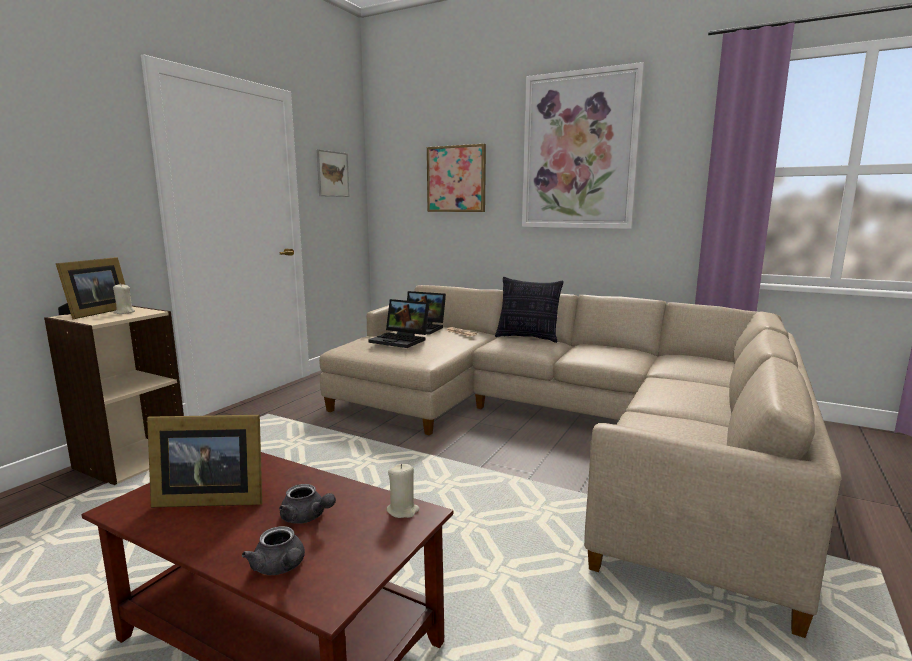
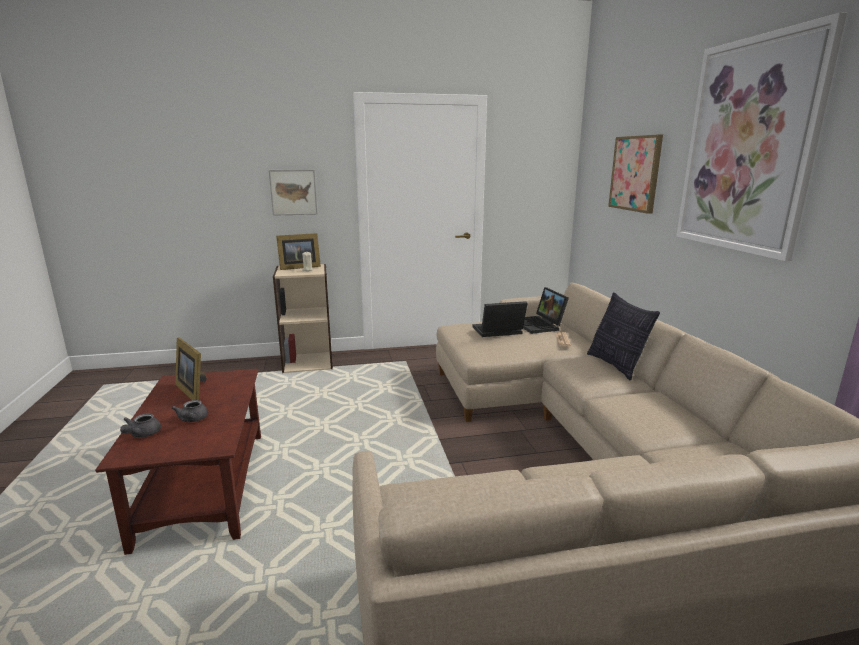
camera: 50 degrees right, 5 degrees up
(332, 174) = (529, 165): picture -> picture (293, 192)
(401, 340) = (497, 332): laptop -> laptop turned 90 degrees clockwise
(403, 510) = (219, 440): beige candle -> none

